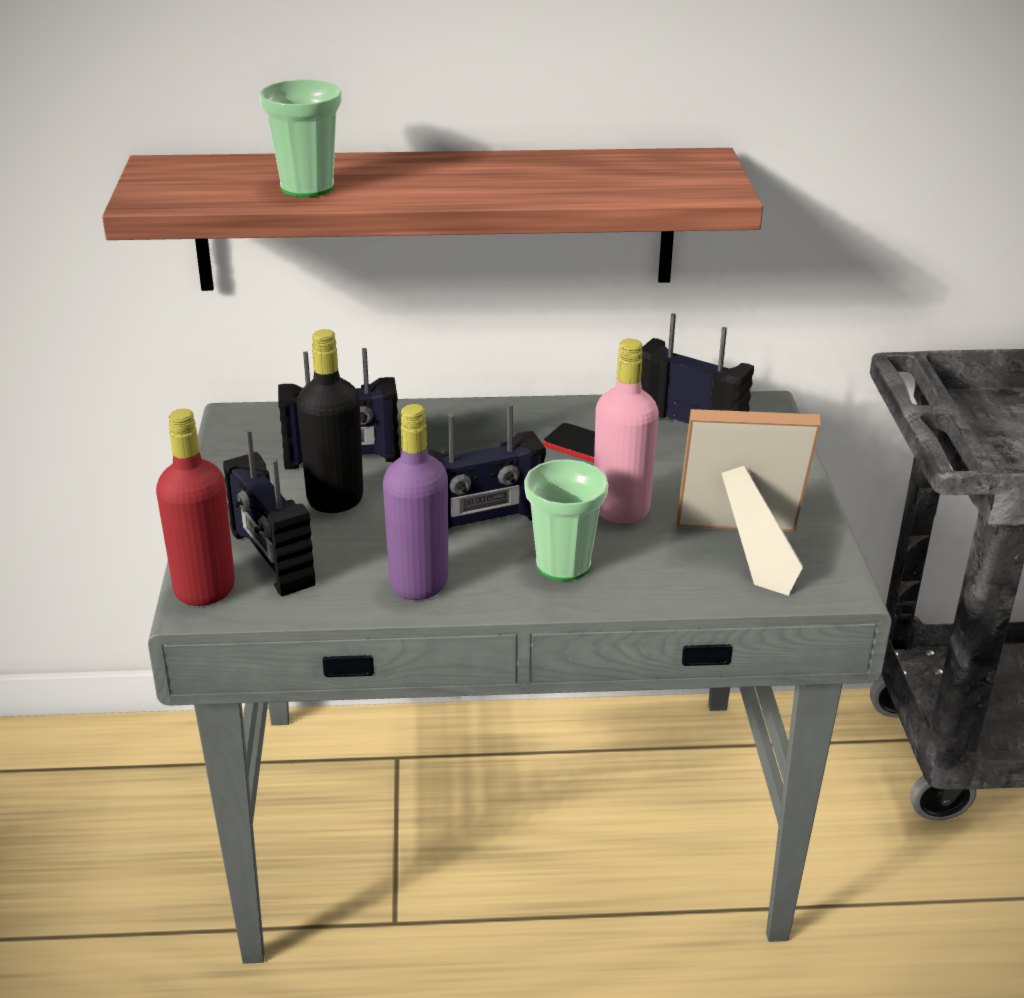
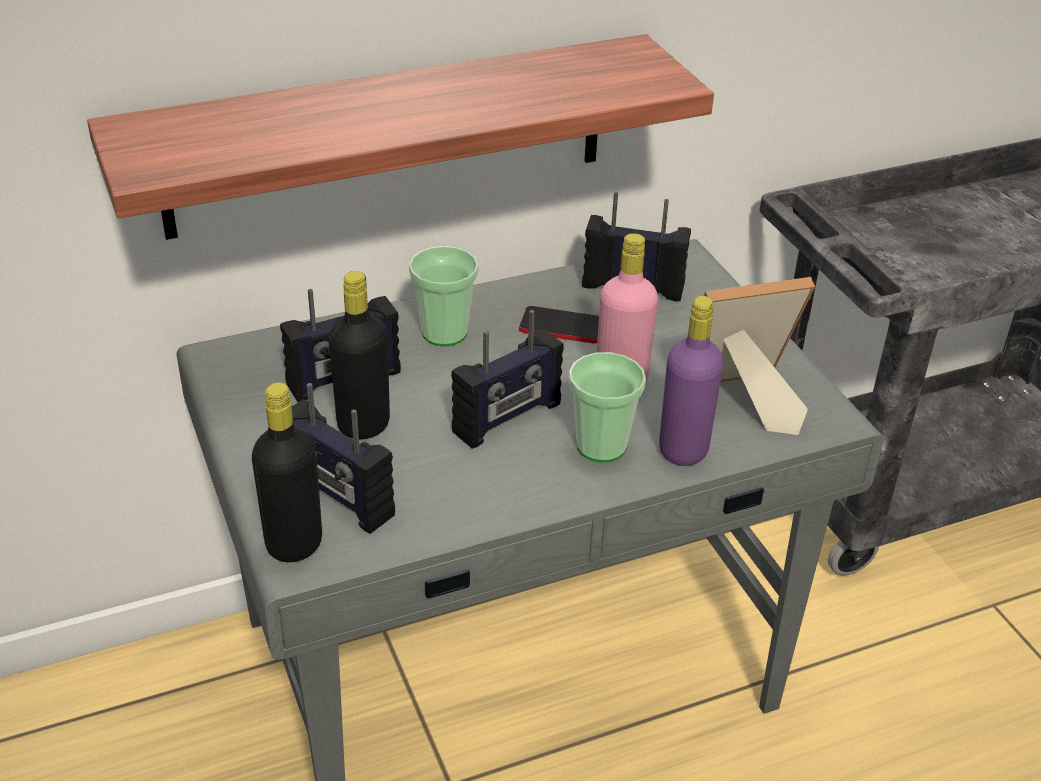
camera: 20 degrees left, 5 degrees up
(205, 590) = (294, 544): red bottle -> black bottle
(307, 187) = (296, 132): cup -> cup (444, 333)
(419, 584) = (487, 493): purple bottle -> purple bottle (683, 450)

